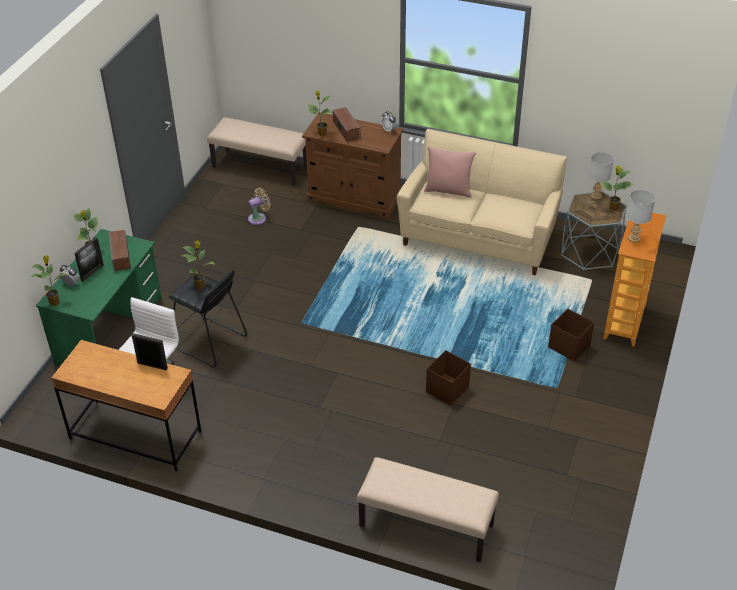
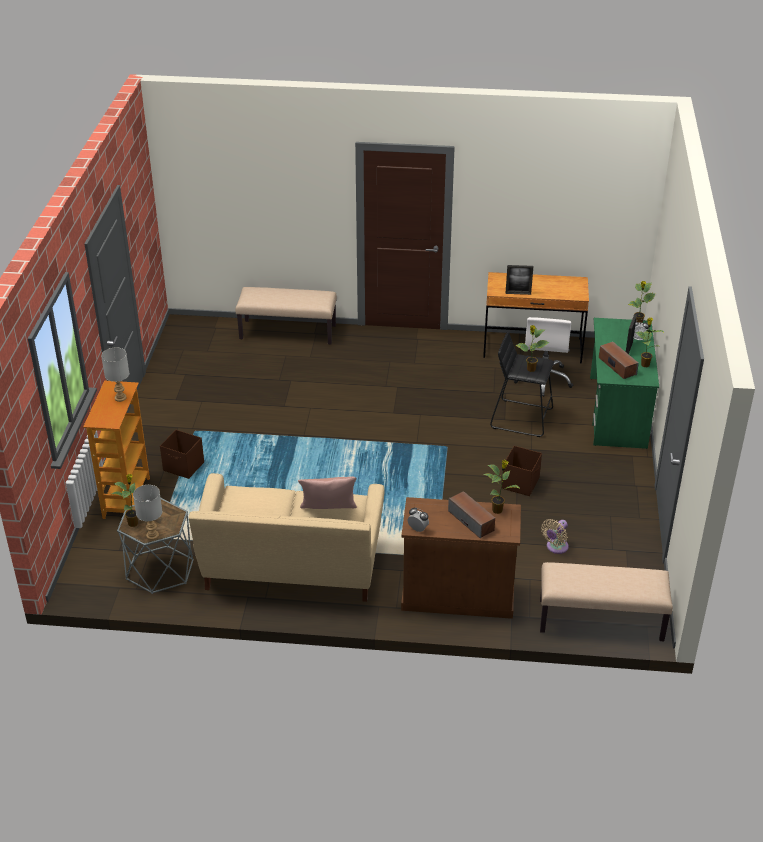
camera: 165 degrees right, 5 degrees down
(446, 389) = (293, 415): brown storage box -> brown storage box (521, 483)

